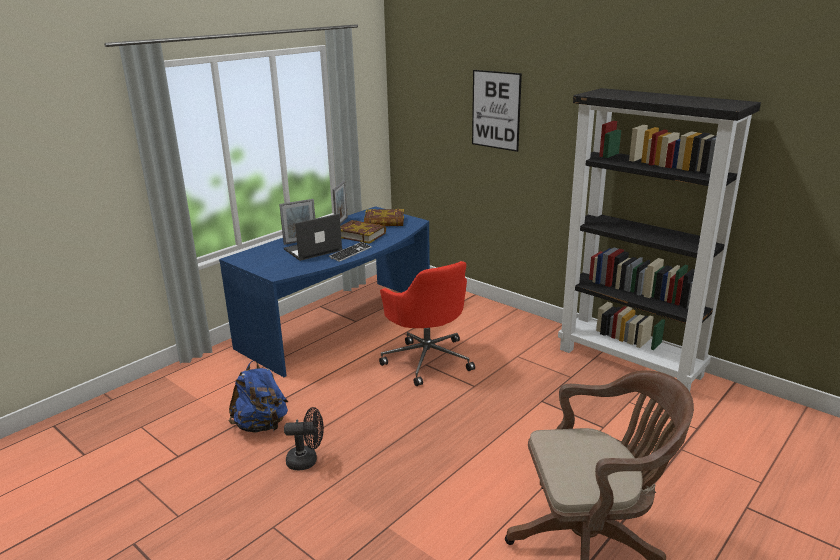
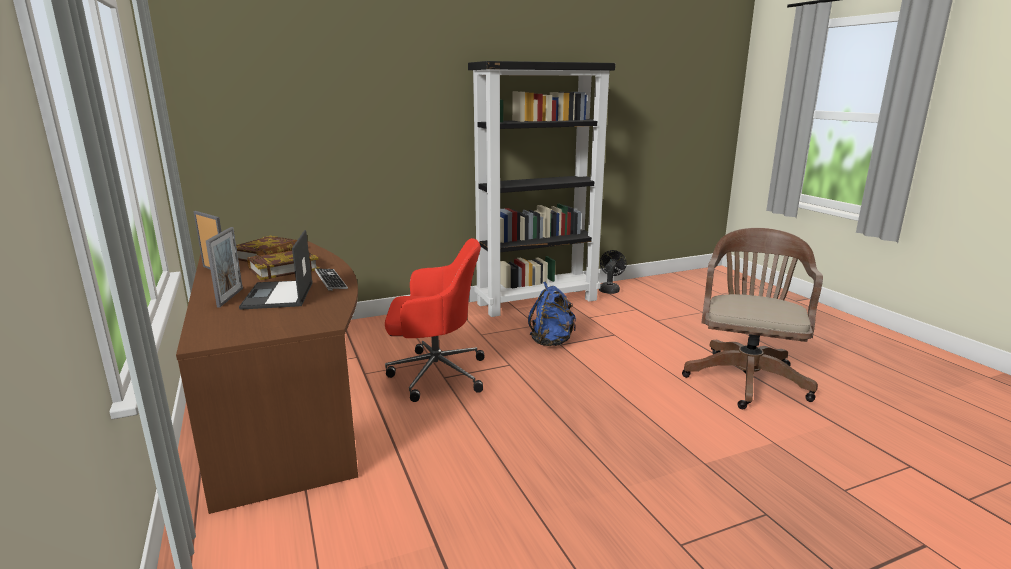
camera: 65 degrees left, 5 degrees down
(261, 425) = (460, 518): blue backpack -> blue backpack (551, 342)
(307, 460) = (565, 493): black fan -> black fan (609, 289)
(342, 325) = (286, 406): blue desk -> brown desk
(496, 110) = (346, 98): picture -> none

